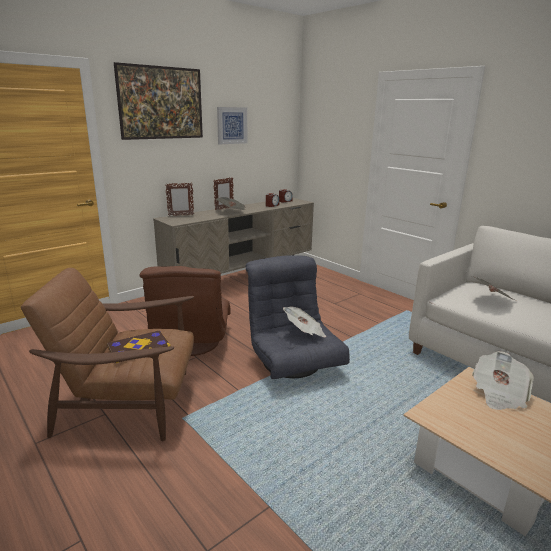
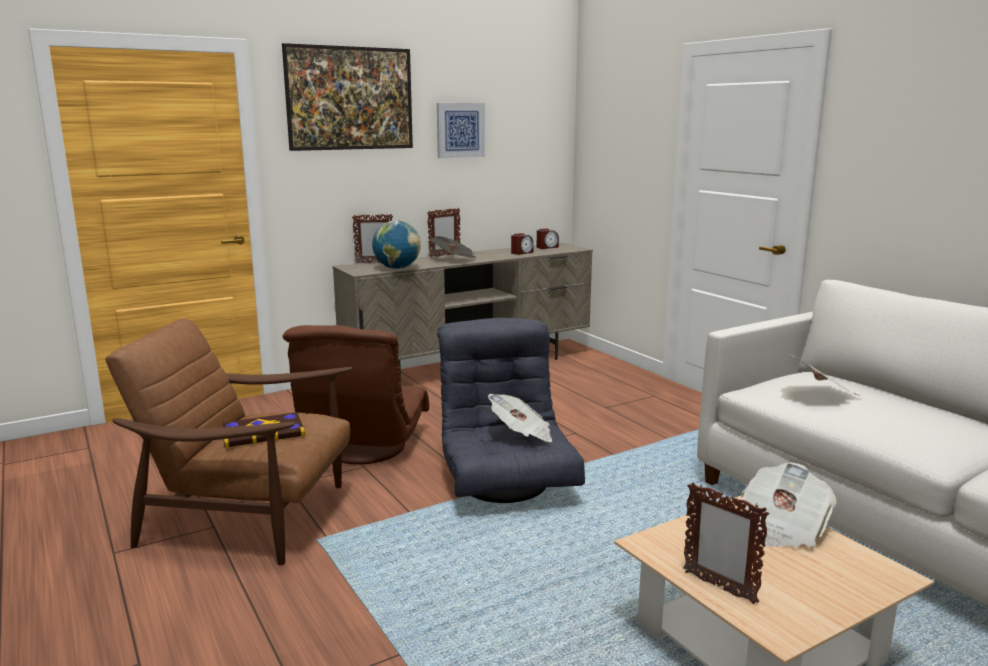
camera: 10 degrees right, 5 degrees down
(198, 219) = (397, 268): none -> globe
(484, 445) = (718, 587): none -> picture frame

